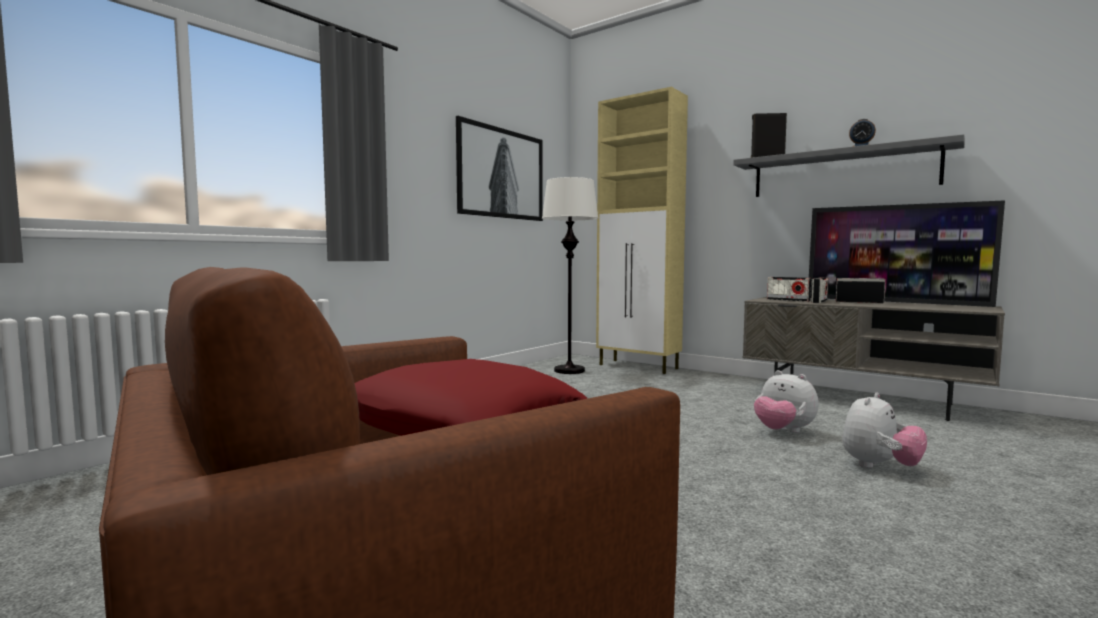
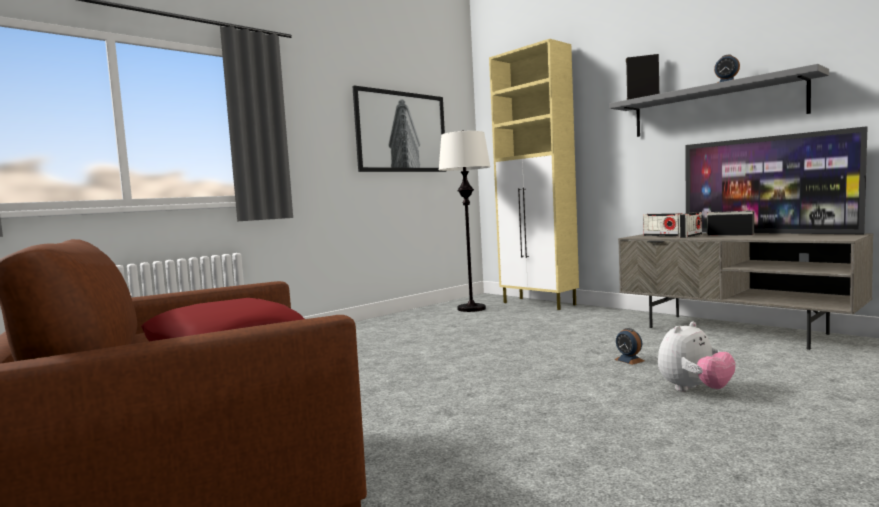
camera: 10 degrees right, 0 degrees up
(783, 431) = (629, 360): plush toy -> alarm clock

